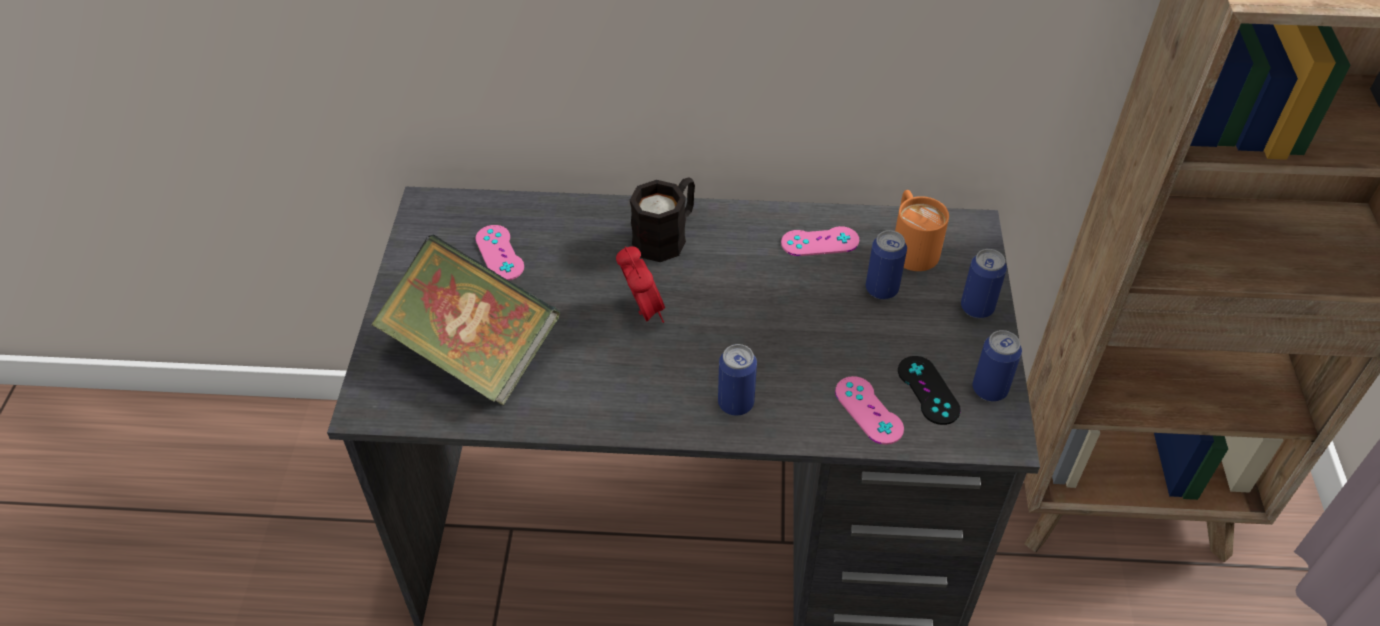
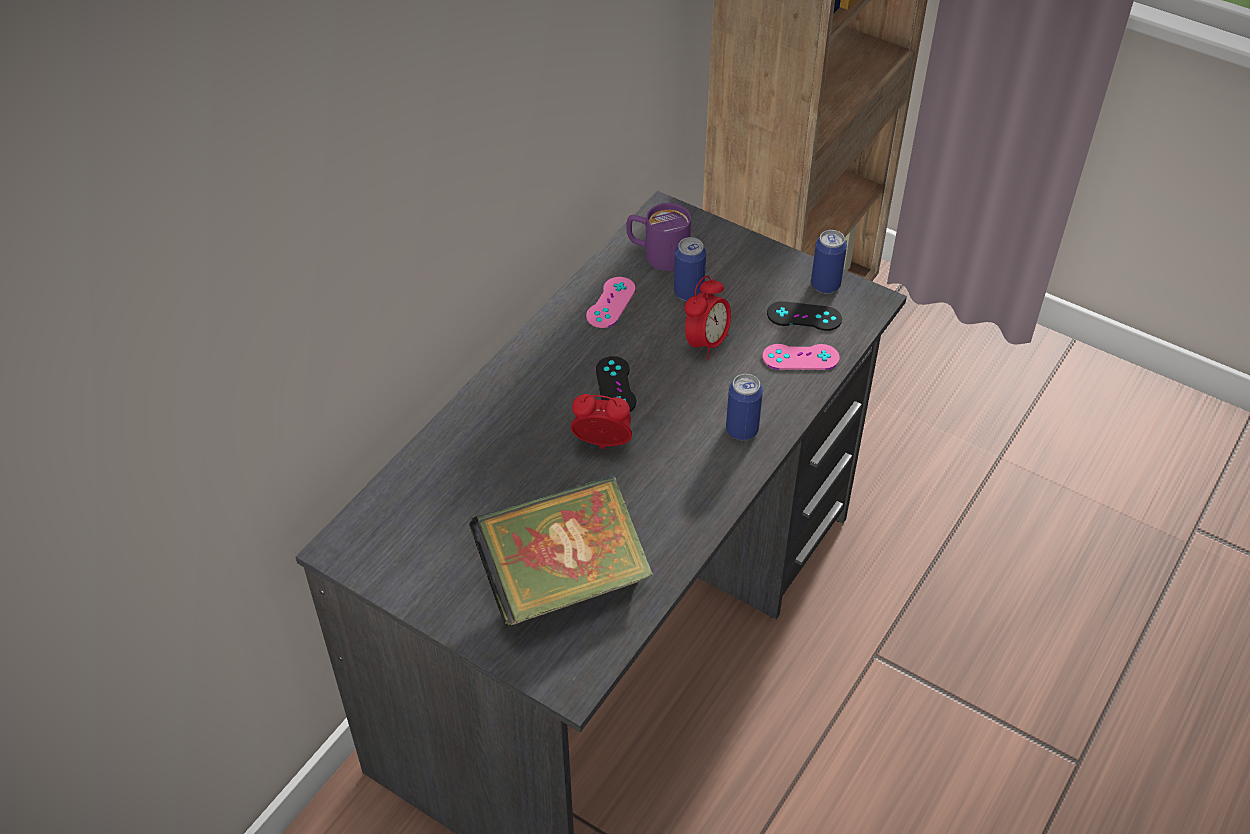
camera: 60 degrees left, 0 degrees up
(499, 253) = (452, 516): pink game controller -> none
(667, 236) = (526, 392): black mug -> none
(720, 289) = (615, 386): none -> black game controller
(826, 330) = (706, 343): none -> alarm clock
(911, 246) = (657, 254): orange mug -> purple mug
(977, 308) = (746, 251): can -> none

